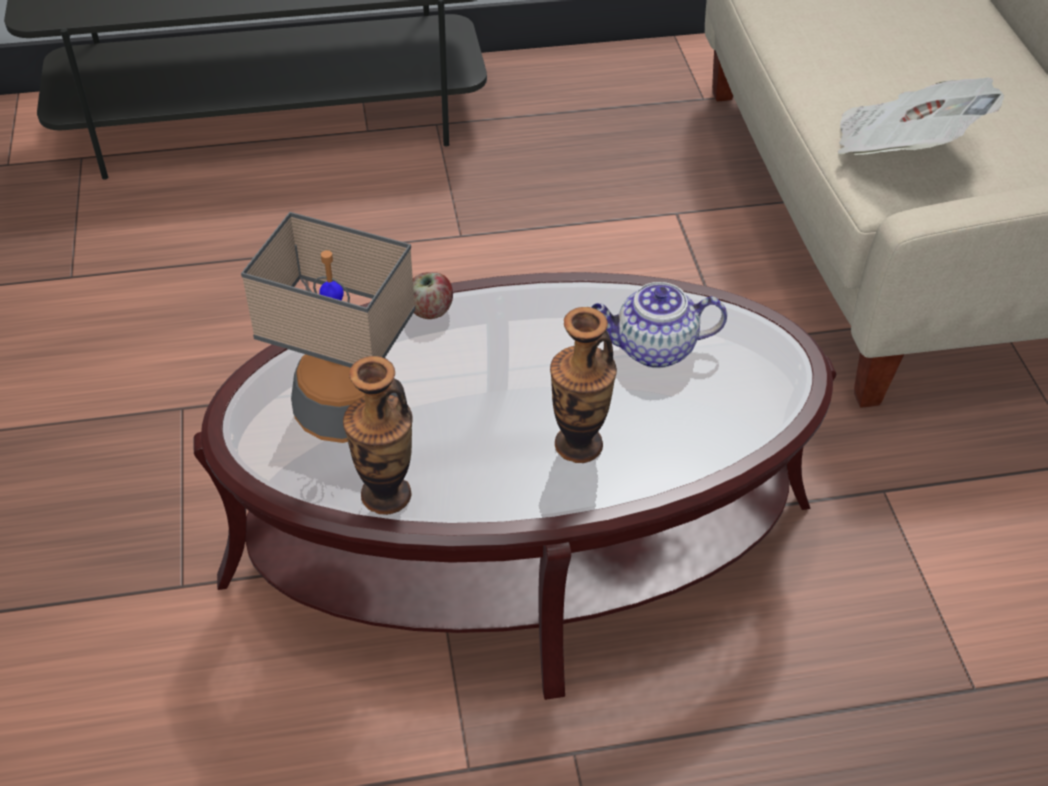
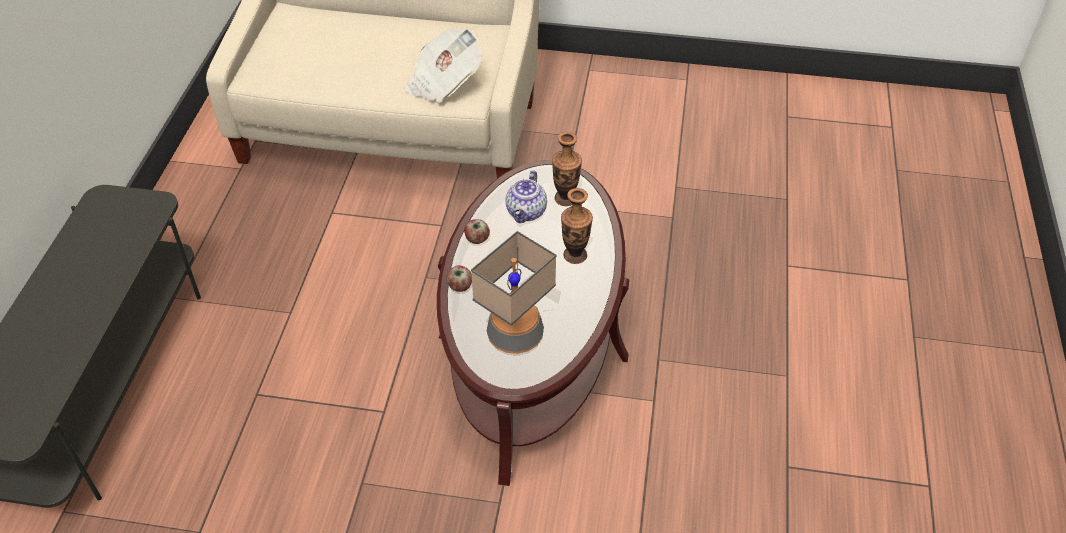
camera: 70 degrees left, 0 degrees up
(385, 495) = (578, 331): vase -> vase (565, 198)
(550, 302) = (477, 239): none -> apple

